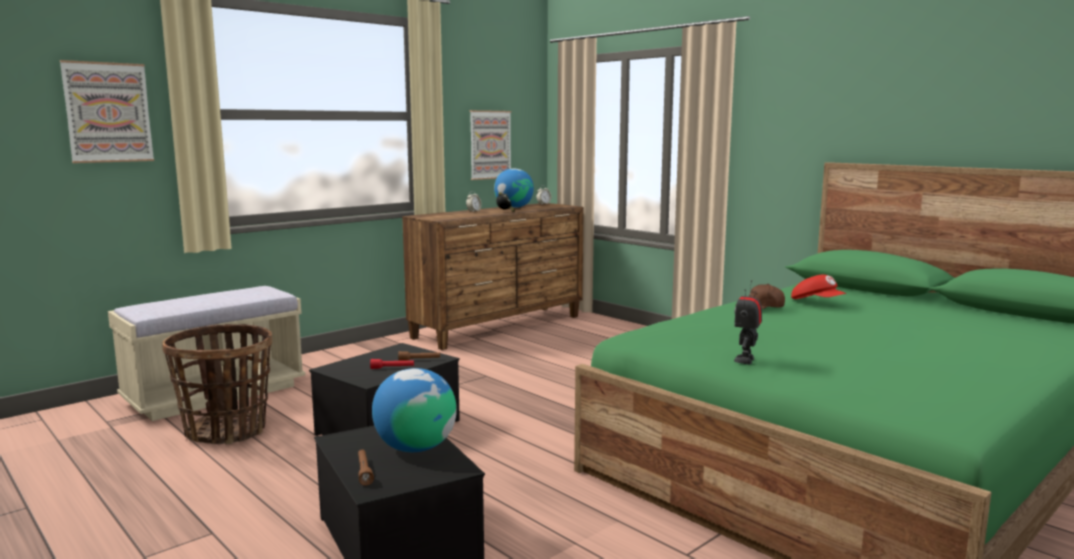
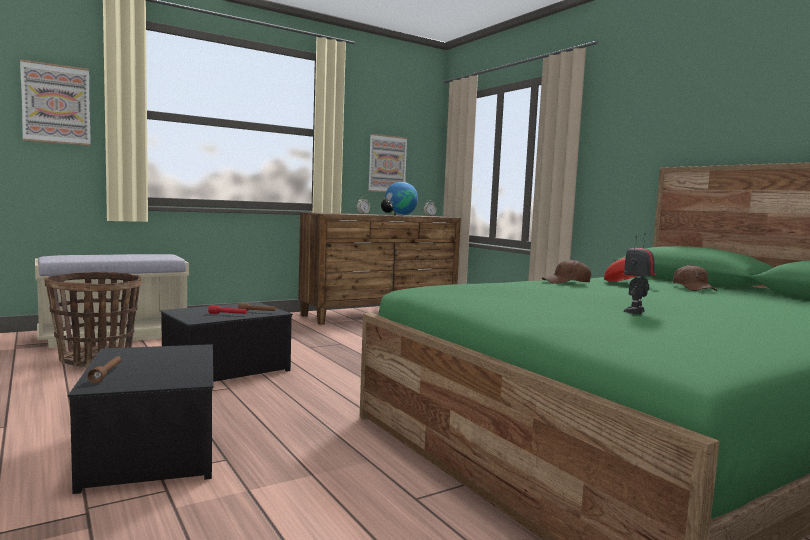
camera: 10 degrees right, 5 degrees down
(415, 448) = (175, 363): globe -> none
(745, 360) = (504, 306): toy robot -> toy robot (635, 311)
(878, 302) = (693, 288): none -> brown cap

